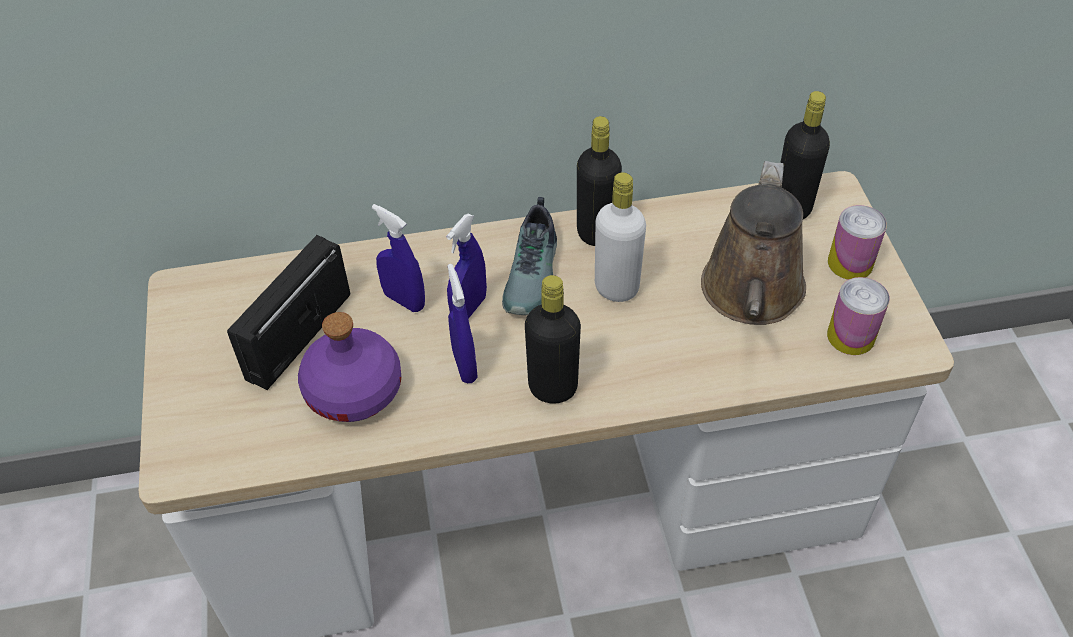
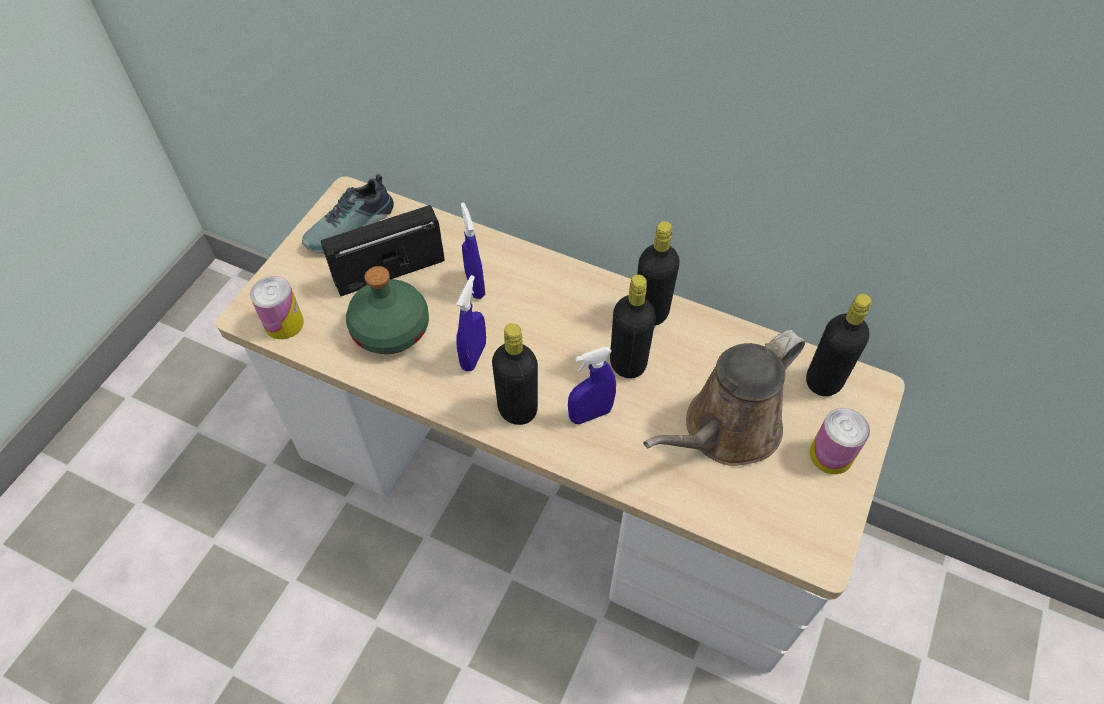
camera: 35 degrees right, 5 degrees up
(354, 389) = (391, 328): purple bottle -> green bottle
(469, 308) = (512, 317): blue spray bottle -> blue spray bottle (590, 414)
(535, 274) = (579, 318): shoe -> shoe (352, 228)
(616, 287) = (628, 363): white bottle -> black bottle
(851, 336) = (775, 513): can -> can (284, 323)

